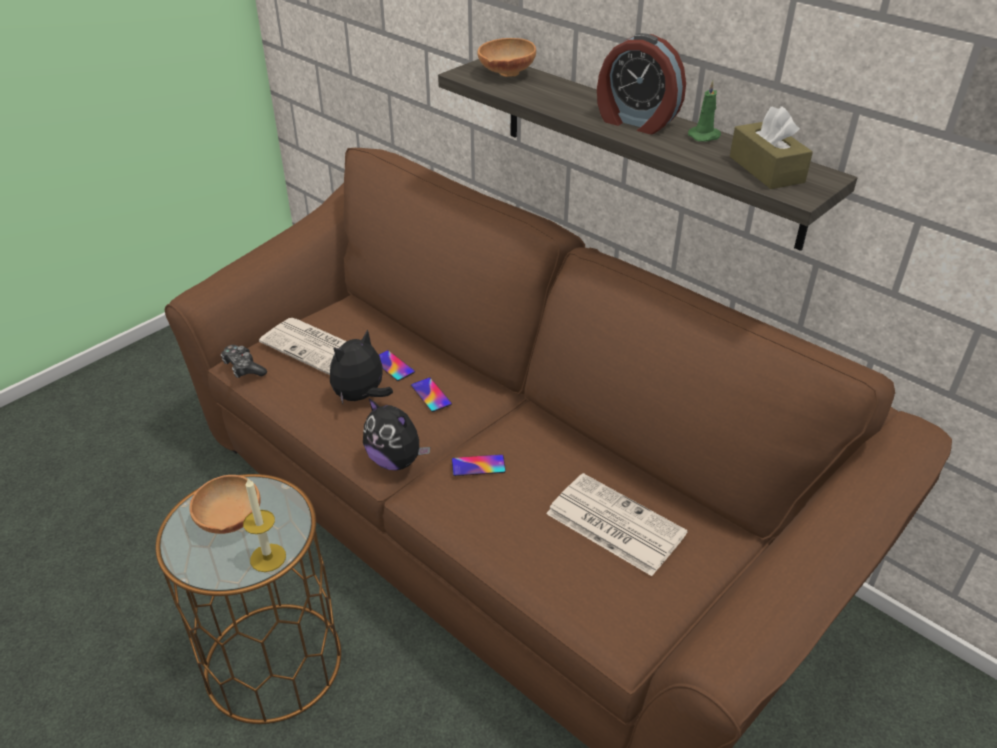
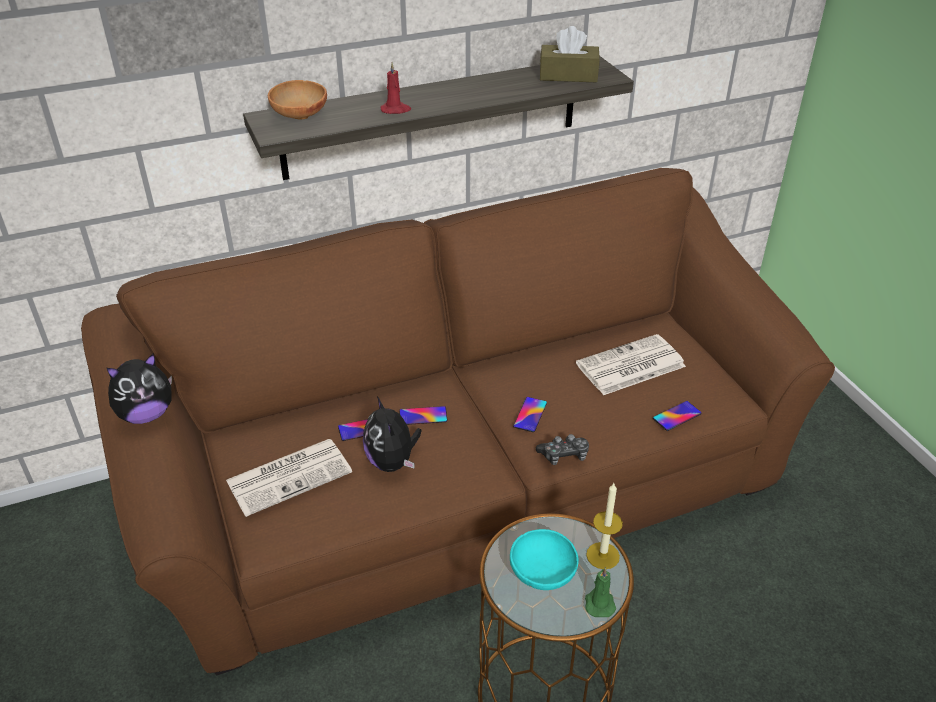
camera: 65 degrees left, 0 degrees up
(229, 521) = (543, 575): brown bowl -> turquoise bowl
(243, 368) = (275, 542): game controller -> game controller (564, 455)
(396, 460) = (488, 464): plush toy -> plush toy (146, 414)
(554, 589) = (677, 416): none -> phone
(566, 106) = (396, 110): none -> red candle
(635, 121) = (452, 93): alarm clock -> none
(705, 136) = (501, 78): green candle -> green candle (599, 603)

